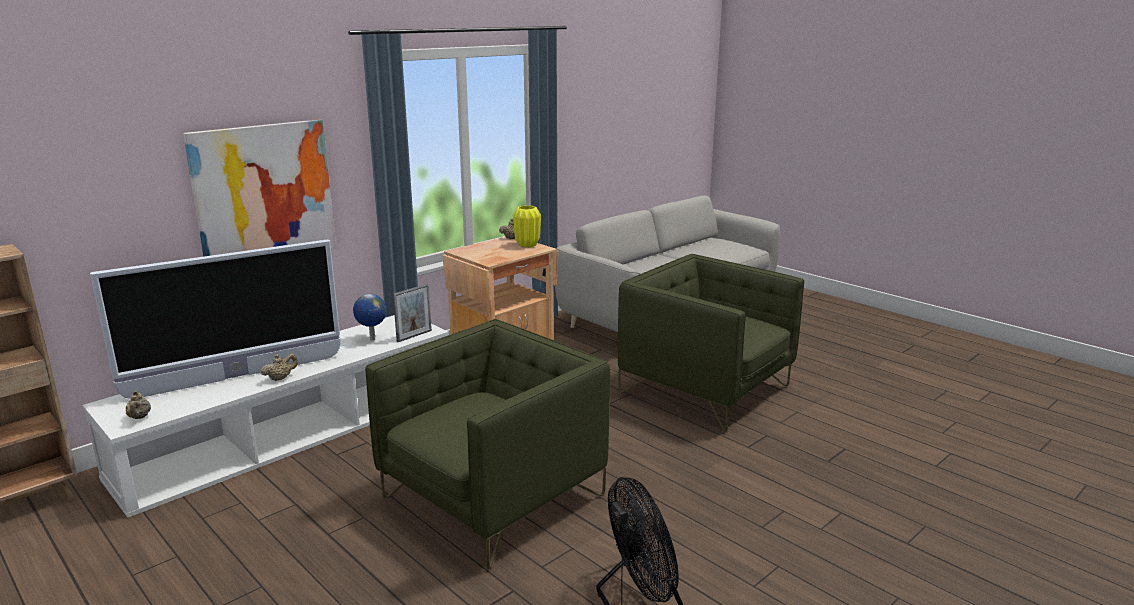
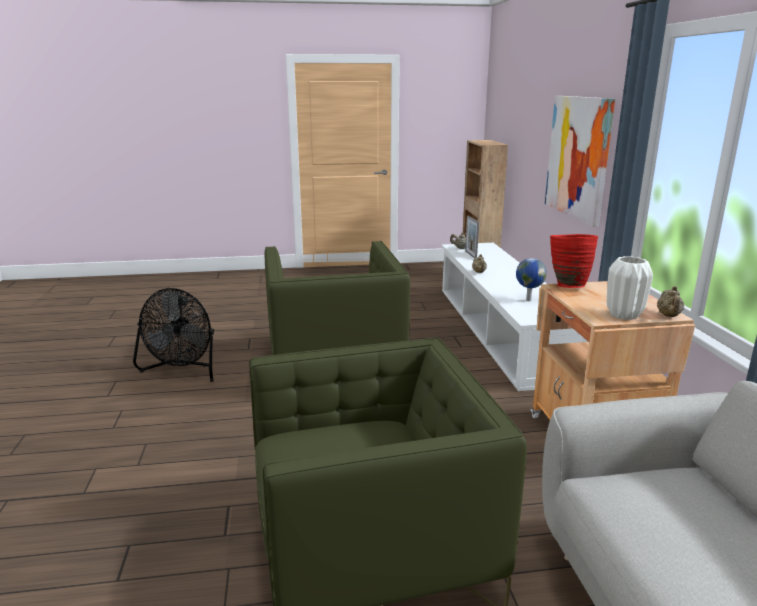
camera: 125 degrees right, 0 degrees up
(237, 377) = (495, 265): television -> none
(414, 336) = (521, 313): picture frame -> picture frame (470, 255)
(482, 260) = (567, 285): none -> red vase
(527, 245) = (624, 315): yellow vase -> white vase

